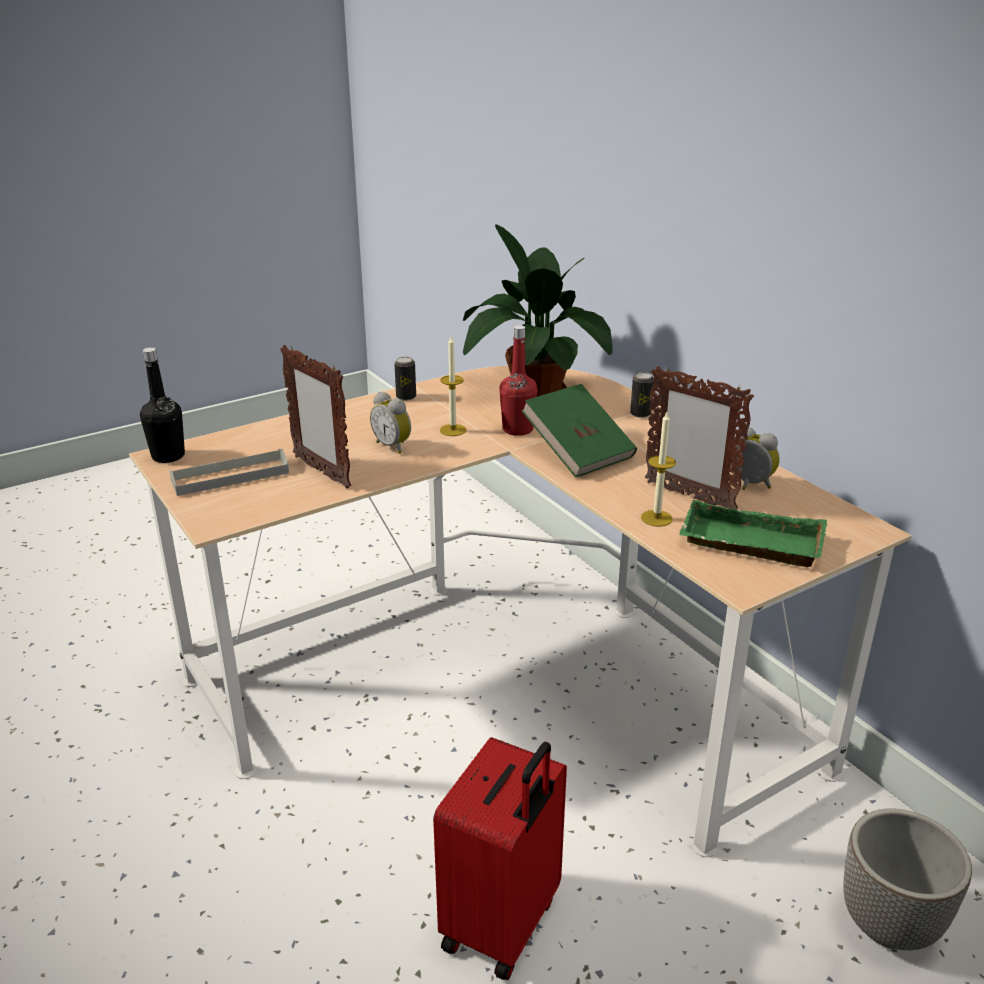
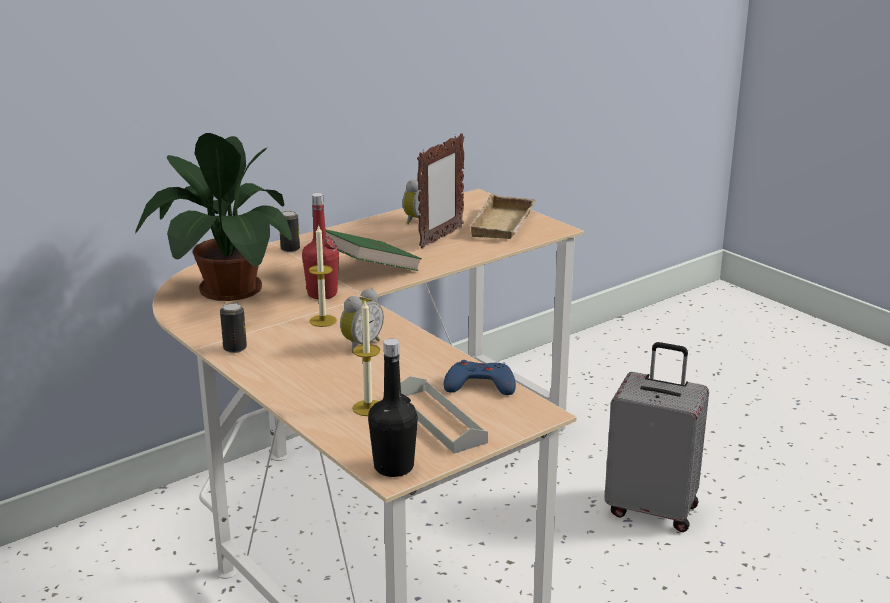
camera: 95 degrees left, 5 degrees down
(284, 498) = (480, 385): none -> blue game controller
(321, 472) = (421, 374): picture frame -> none
(503, 925) = (652, 508): red suitcase -> grey suitcase
(656, 518) = (476, 247): candle -> candle (368, 408)
(748, 544) = (505, 225): green tray -> beige tray
(889, 926) = (596, 377): planter -> none

